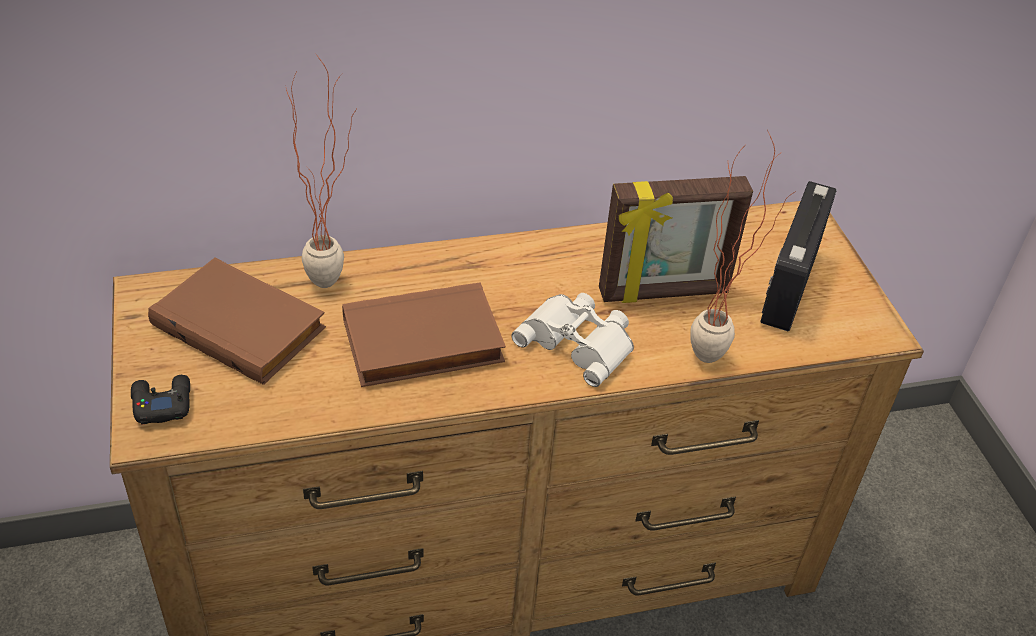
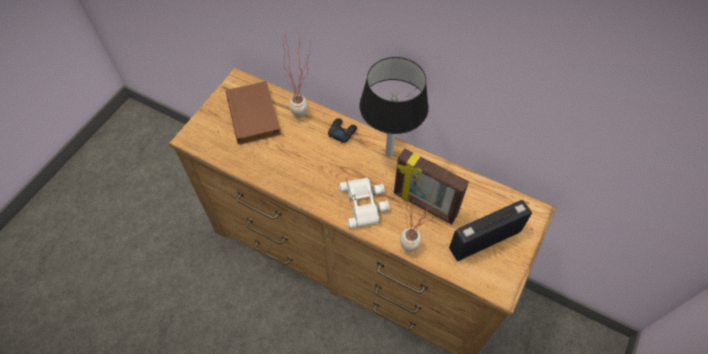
camera: 45 degrees right, 15 degrees up
(162, 403) = (202, 130): black game controller -> black game controller (342, 132)
(422, 344) = (307, 164): brown book -> none
(533, 256) = (389, 153): none -> black table lamp

